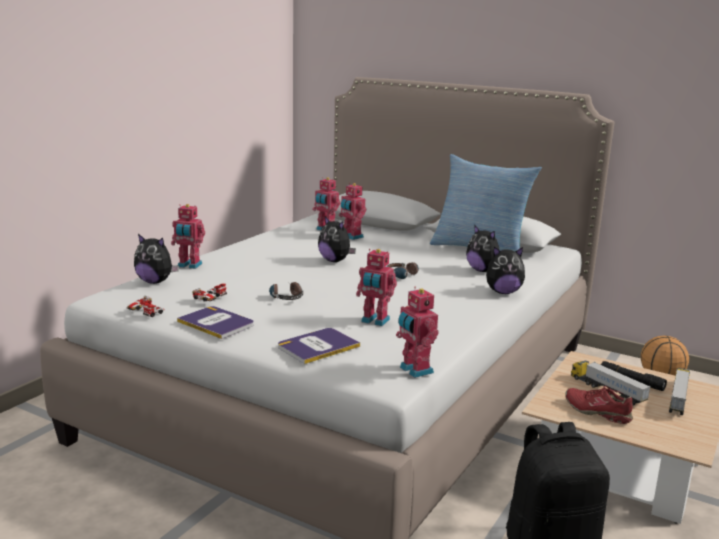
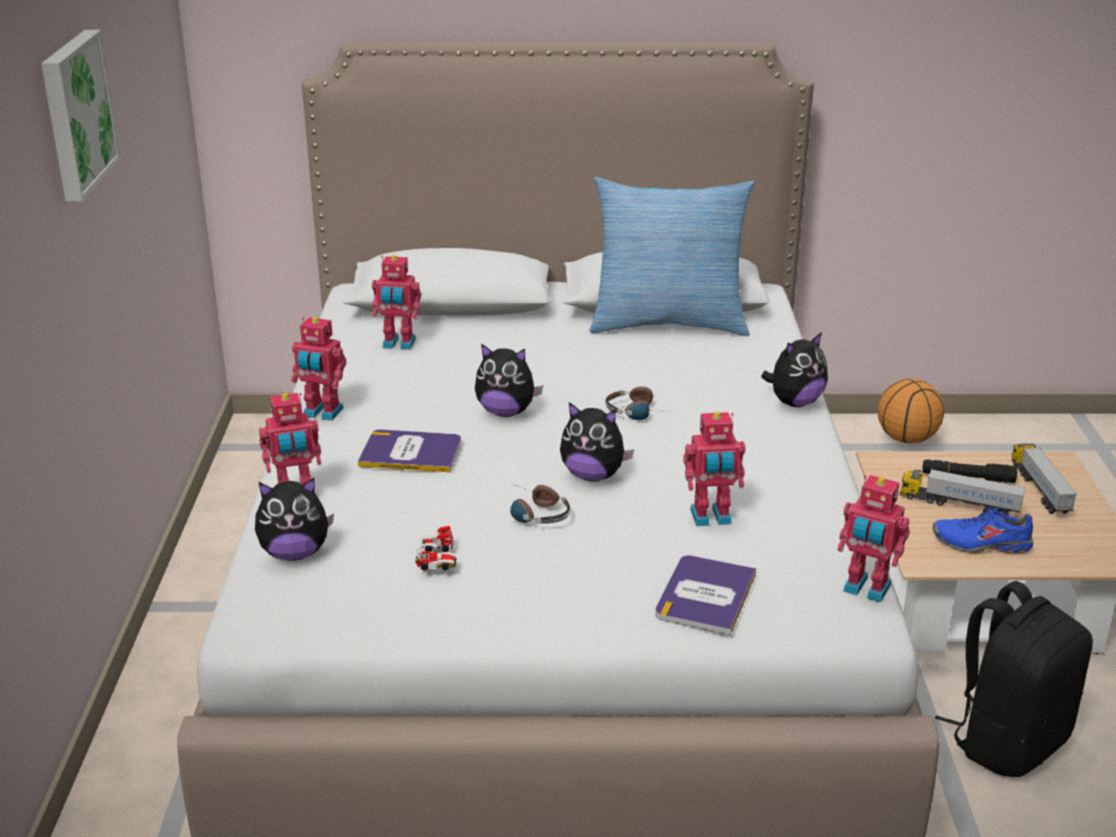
camera: 30 degrees left, 10 degrees up
(145, 311) = (373, 623): toy car -> none
(162, 65) = (75, 113): none -> picture
(216, 323) = (512, 606): book -> book (411, 453)
(351, 237) = (458, 349): toy robot -> toy robot (322, 413)
(483, 270) = (722, 367): plush toy -> plush toy (593, 475)
(597, 412) = (981, 543): red shoe -> blue shoe

